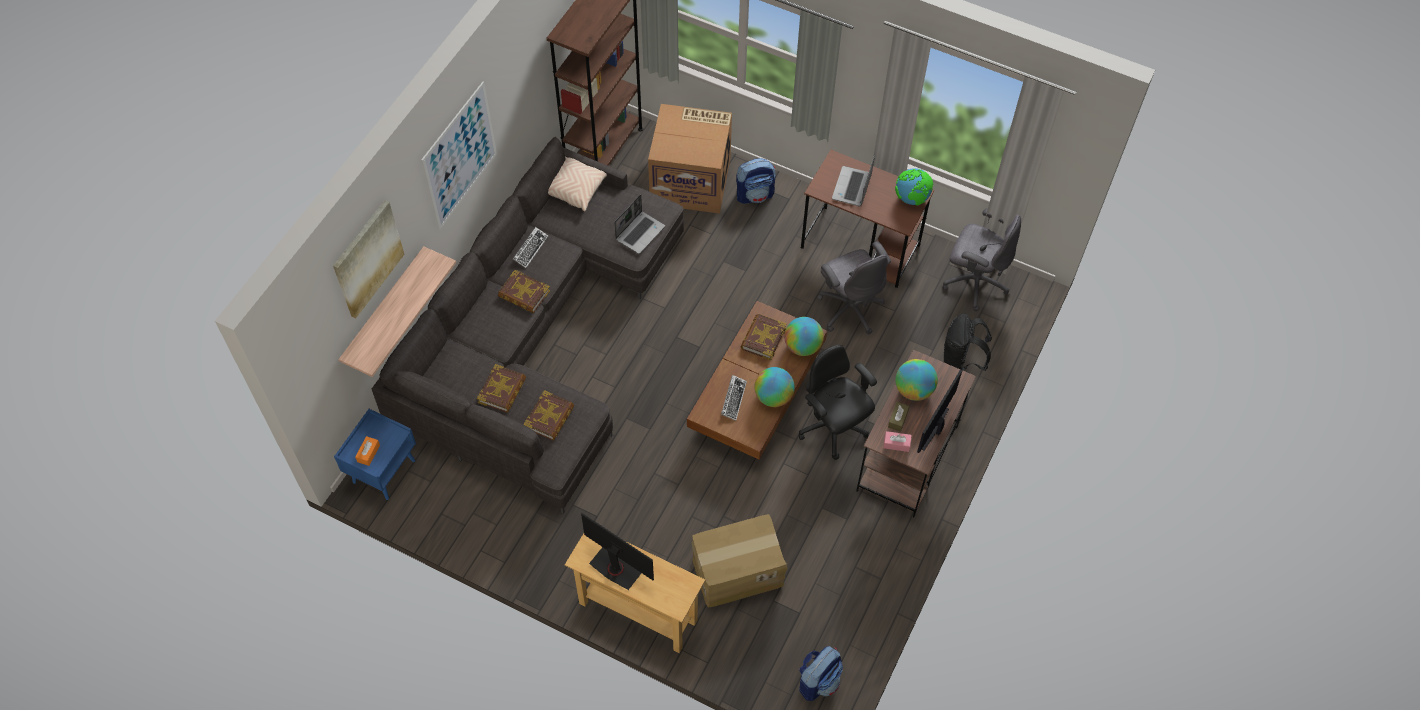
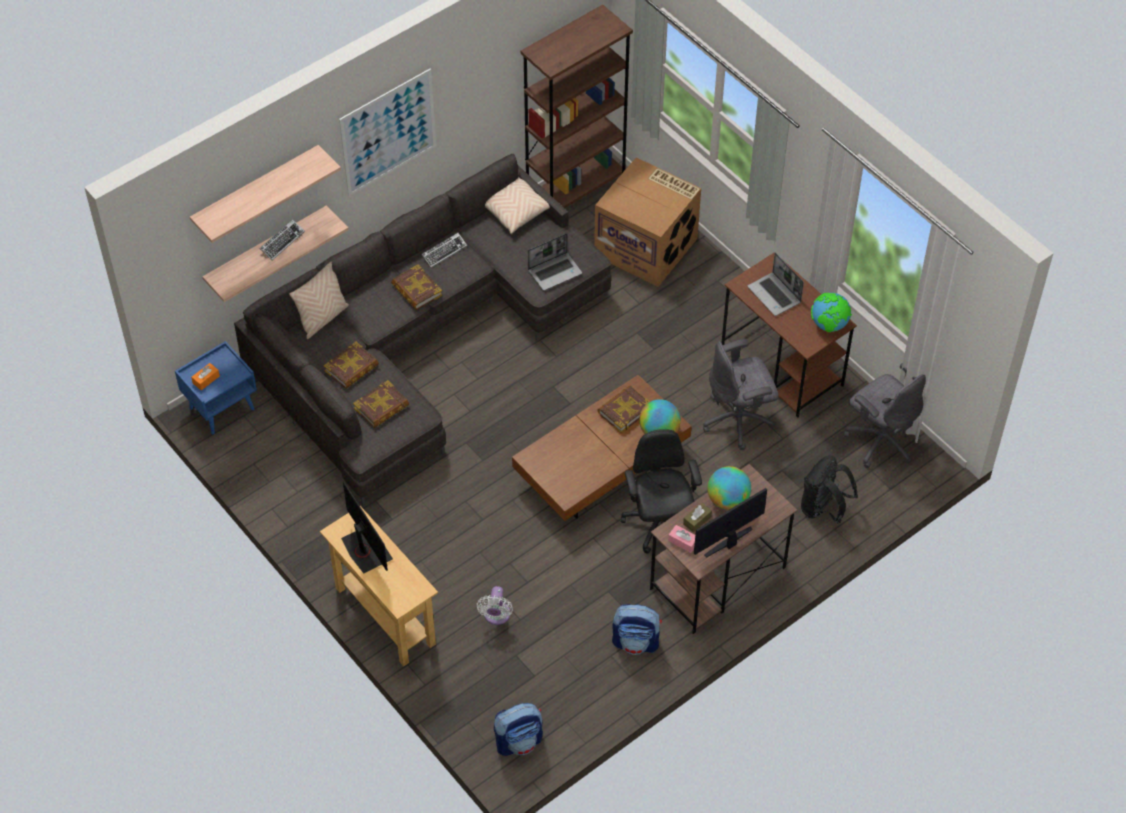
camera: 25 degrees right, 5 degrees down
(367, 258) = (256, 191): picture -> shelf
(450, 352) = (322, 318): none -> beige pillow
(733, 399) = (565, 455): keyboard -> keyboard (282, 242)
(737, 571) = (496, 616): cardboard box -> white fan
(755, 194) = (703, 281): backpack -> backpack (636, 642)
(773, 396) = (605, 467): globe -> none
(850, 308) = (738, 420): grey office chair -> grey office chair turned 75 degrees clockwise
(852, 188) = (775, 295): laptop -> laptop turned 75 degrees counterclockwise

